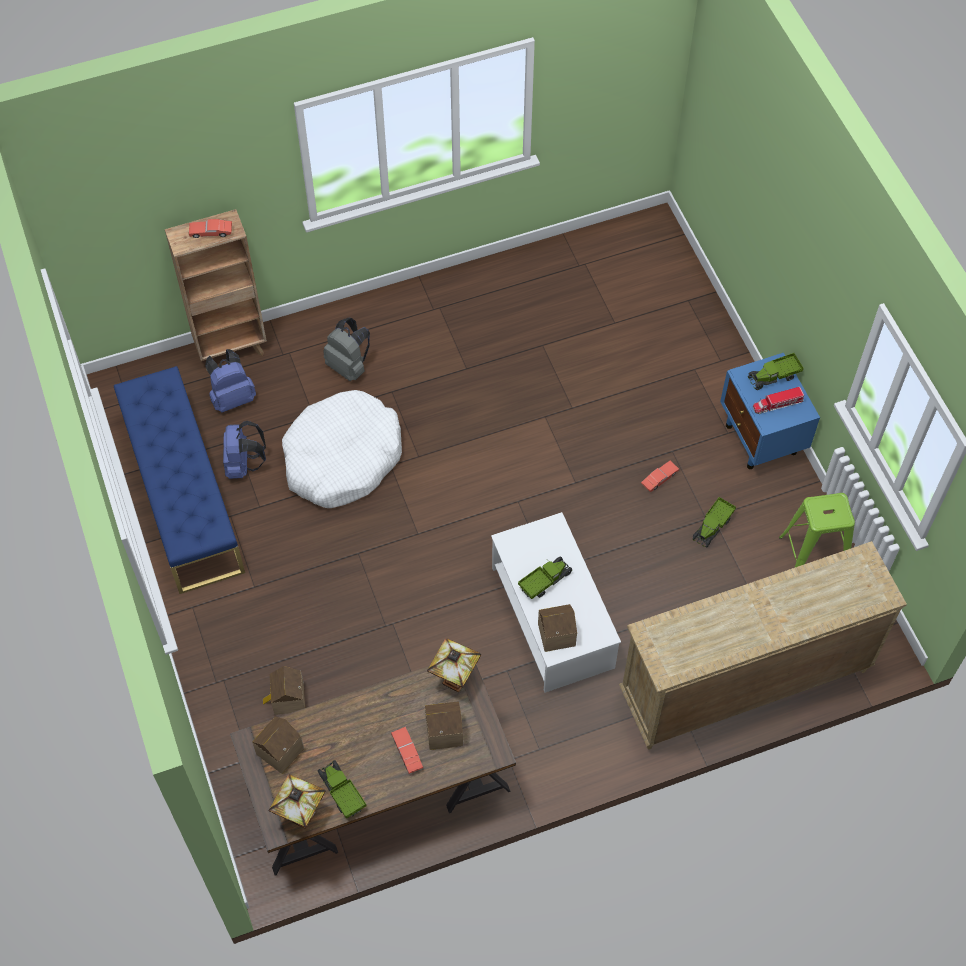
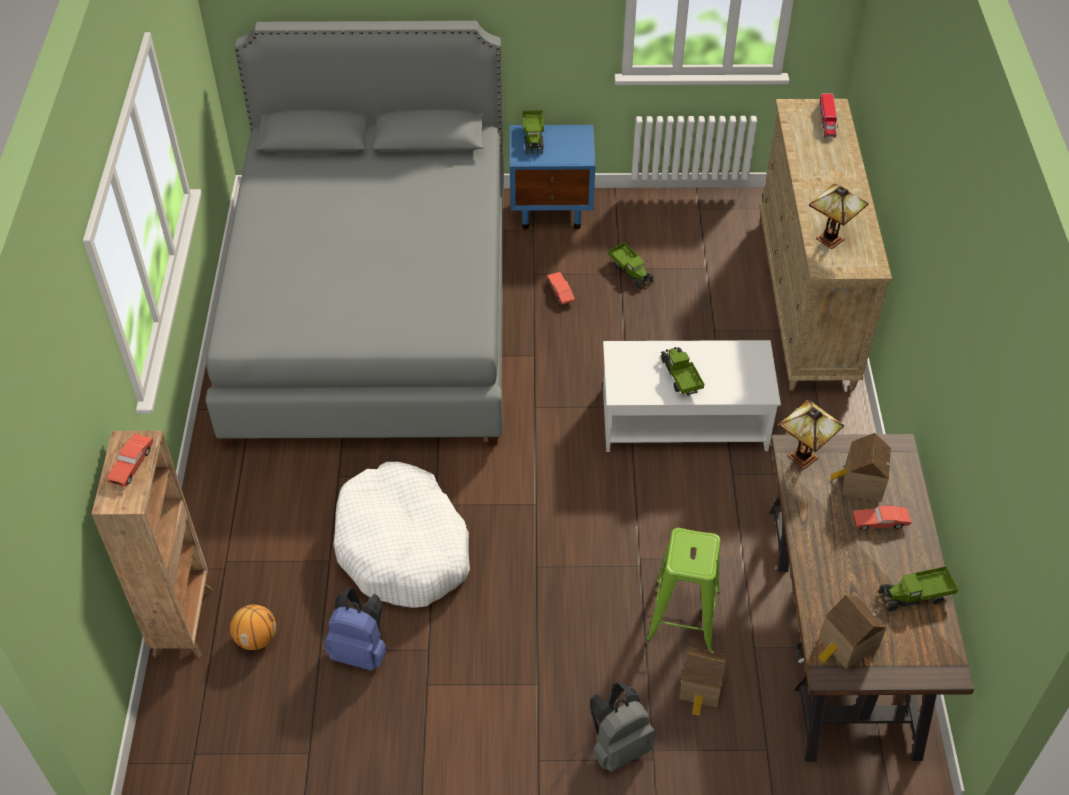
camera: 70 degrees left, 10 degrees down
(183, 494) = (370, 730): blue bench -> none
(232, 397) = (256, 638): blue backpack -> basketball
(302, 818) = (939, 642): table lamp -> table lamp (832, 239)
(349, 366) = (280, 507): grey backpack -> grey backpack (618, 746)
(555, 633) = (743, 386): toy house -> none
(574, 349) = (373, 309): none -> grey bed
(777, 404) = (565, 146): toy truck -> toy truck (827, 121)
(812, 555) = (689, 216): green stool -> green stool (683, 616)

